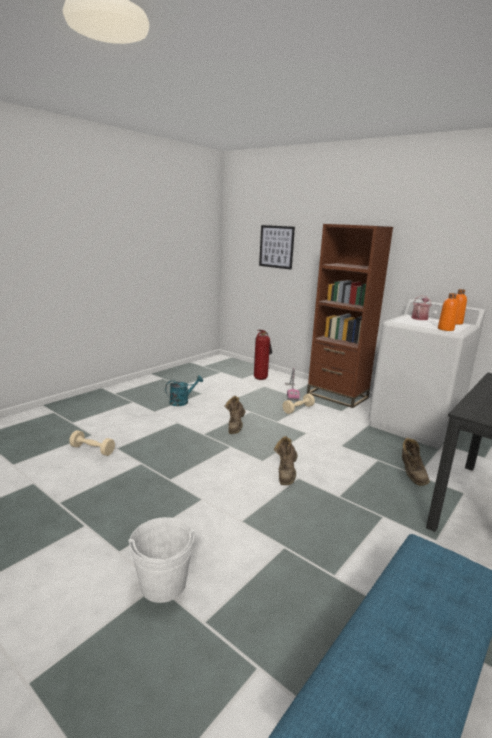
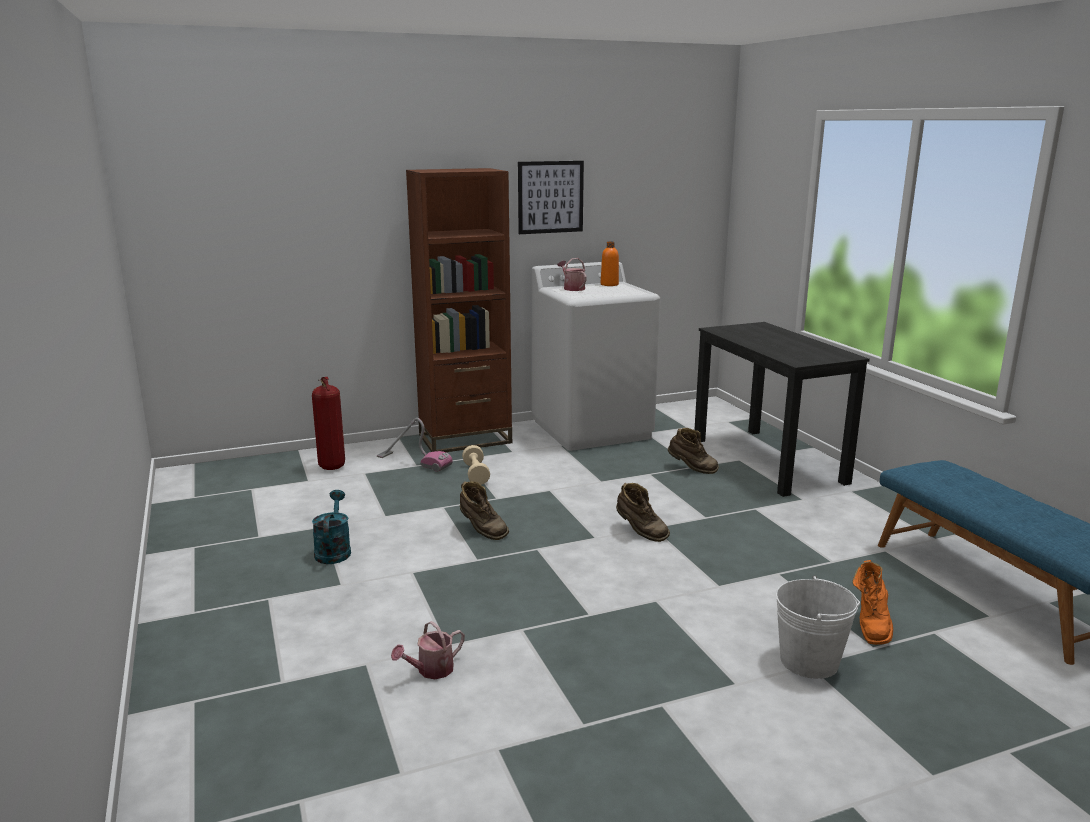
camera: 60 degrees left, 0 degrees up
(92, 450) = (431, 670): beige dumbbell -> watering can
(238, 617) = (871, 626): none -> orange boot
(276, 247) = (275, 219): picture -> picture (550, 197)
(445, 329) = (633, 293): orange bottle -> none

